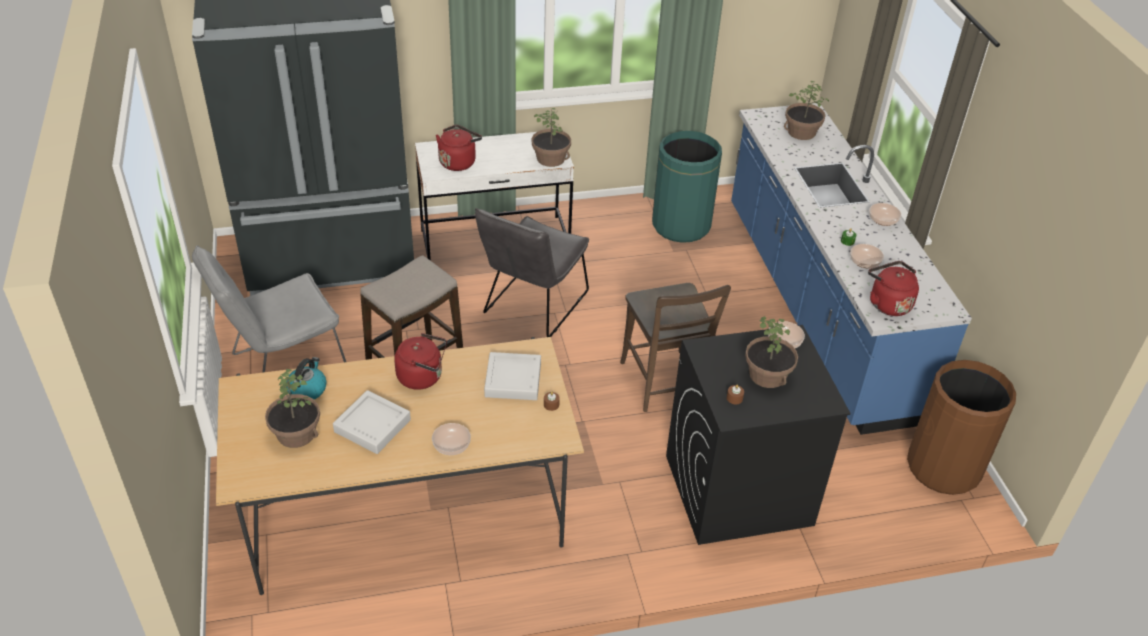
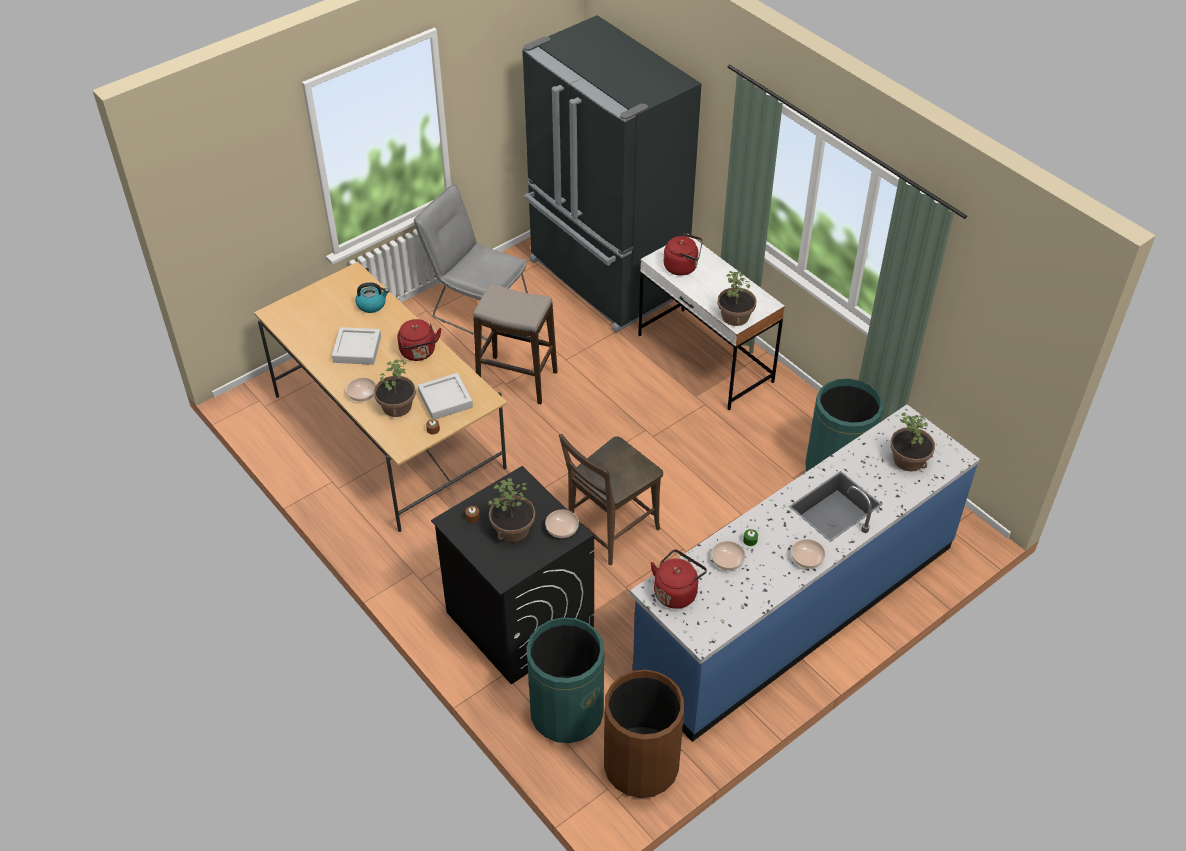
camera: 65 degrees right, 5 degrees up
(296, 434) = (329, 318): potted plant -> potted plant (396, 406)
(532, 306) = (642, 413): grey chair -> none
(865, 496) = (566, 712): none -> green trash can

